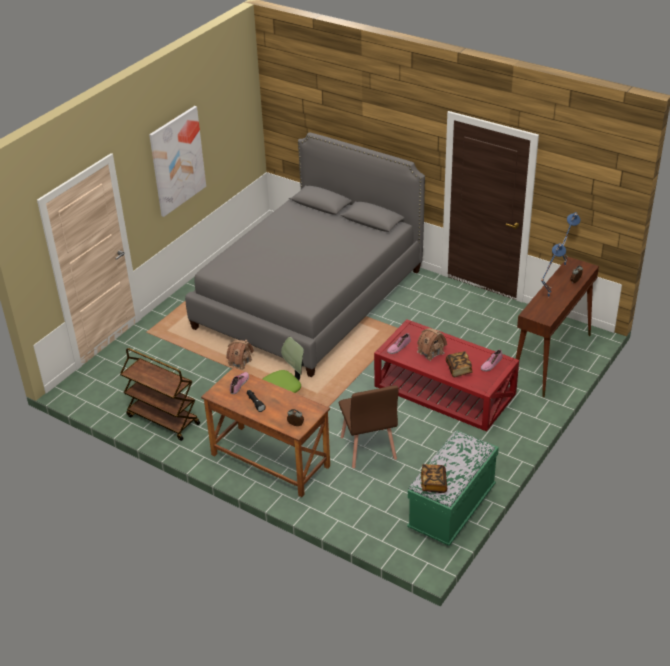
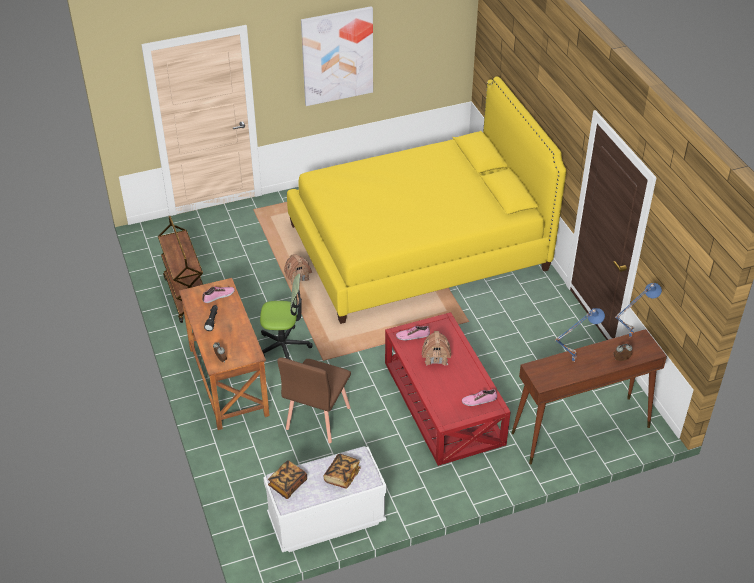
camera: 35 degrees right, 5 degrees up
(310, 298) = (418, 247): grey bed -> yellow bed
(452, 509) = (326, 520): green bench -> white bench
(459, 369) = (442, 388): book -> book (342, 476)

